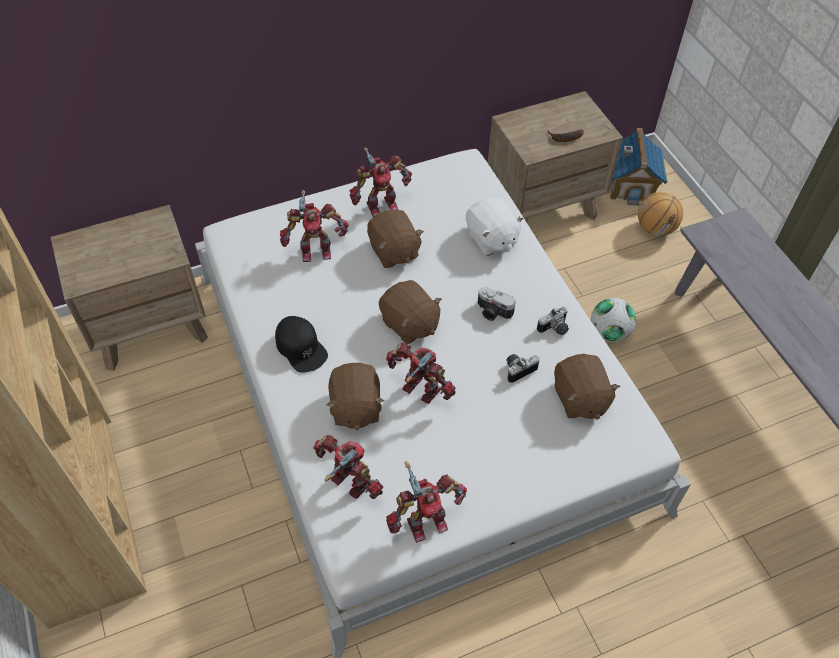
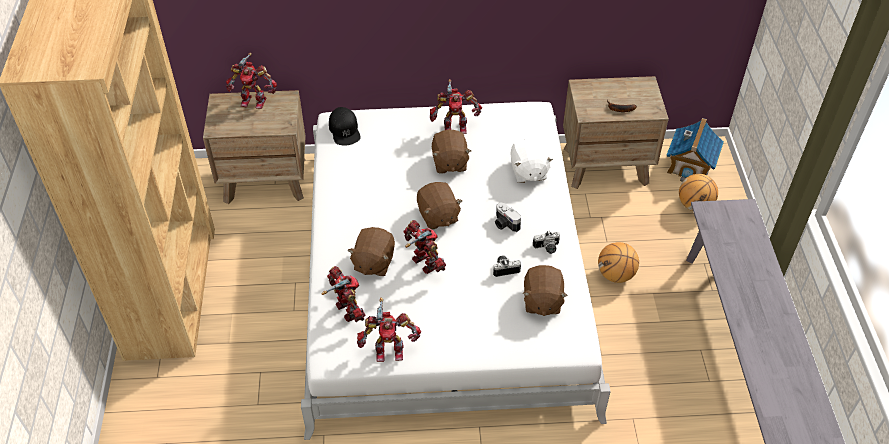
camera: 20 degrees right, 5 degrees down
(301, 347) = (352, 212): black cap -> black cap (344, 130)
(315, 250) = (392, 148): toy robot -> toy robot (254, 101)
(609, 332) = (616, 275): football -> basketball

